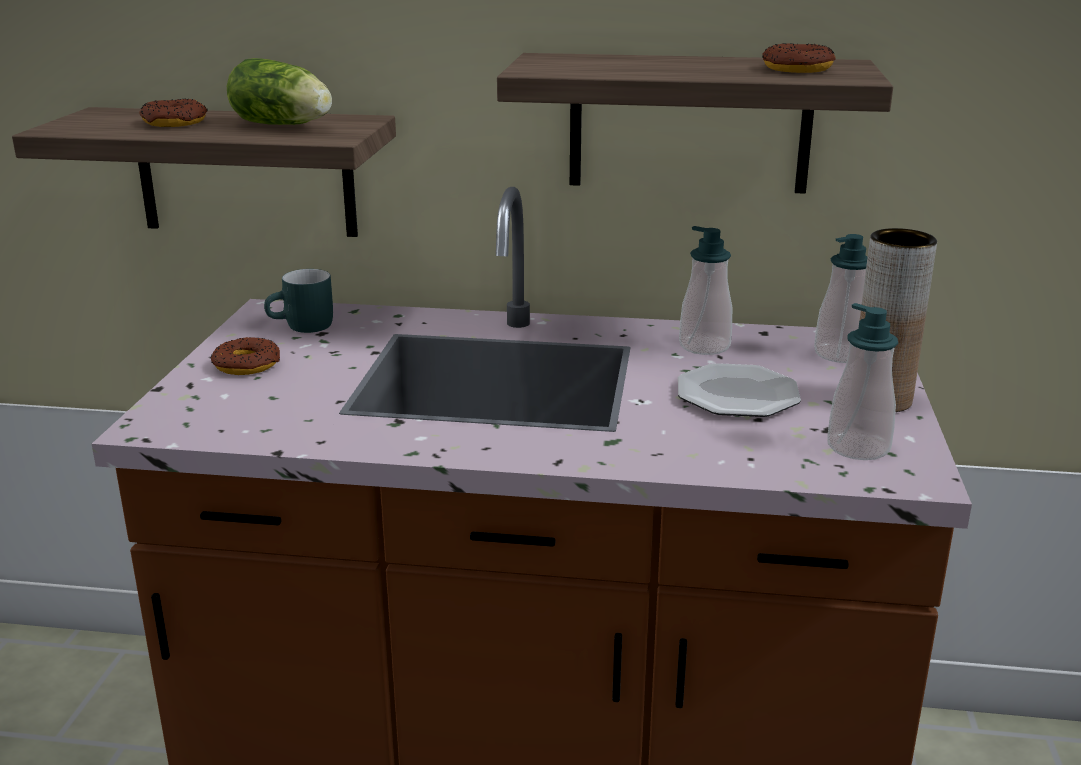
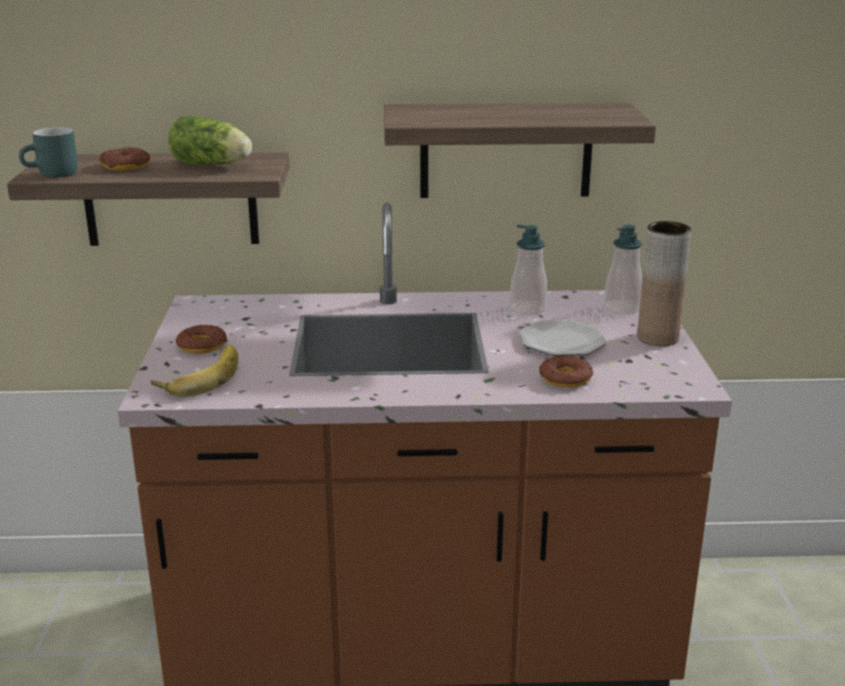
camera: 10 degrees left, 0 degrees up
(221, 405) = (200, 376): none -> banana
(303, 328) = (230, 315): turquoise mug -> turquoise mug (53, 175)
(797, 68) = (586, 113): donut -> donut (565, 378)
(858, 447) = (652, 370): soap dispenser -> none

